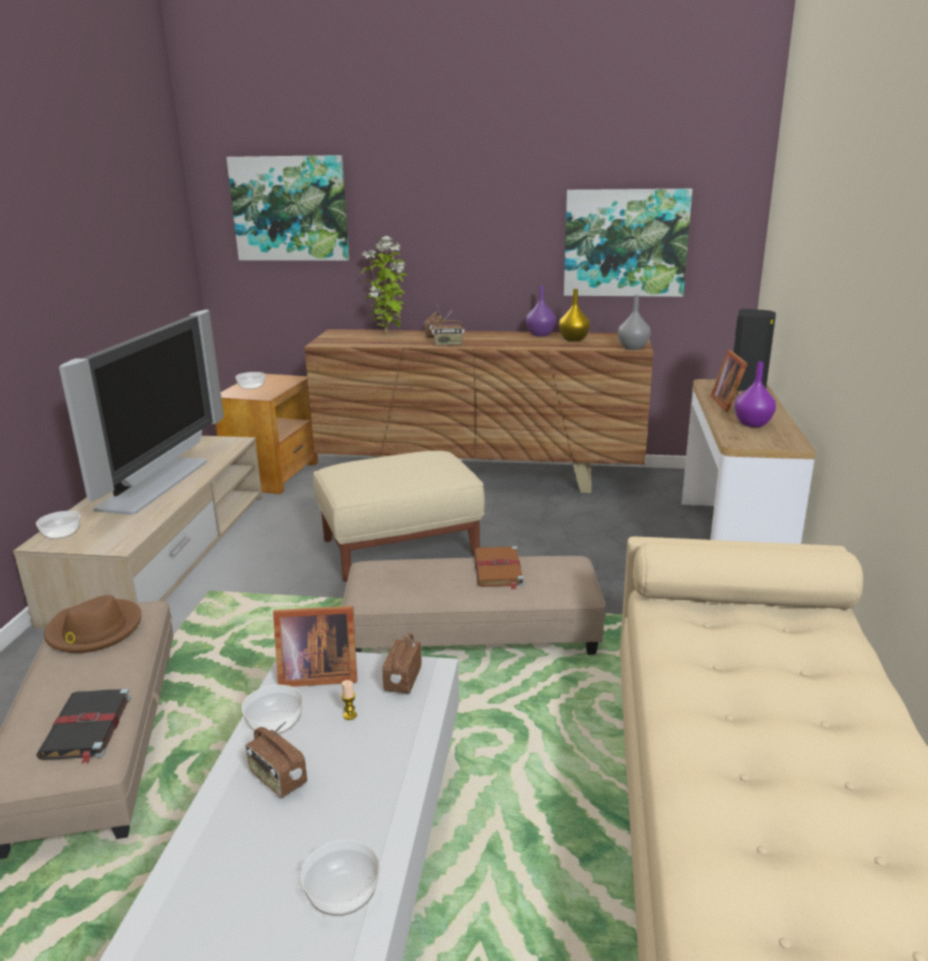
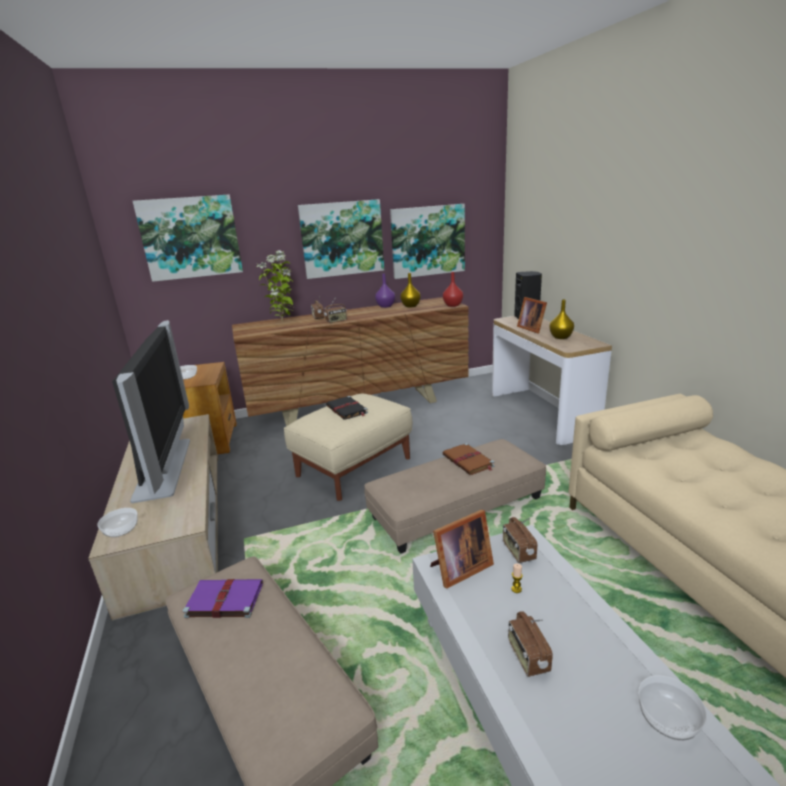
camera: 25 degrees left, 0 degrees up
(86, 728) = (308, 684): black book -> black book (347, 410)
(94, 630) = (223, 600): brown hat -> purple book
(274, 722) = (473, 615): bowl -> none
(277, 780) = (527, 657): radio -> radio turned 60 degrees clockwise
(490, 227) = (342, 239): none -> picture
(633, 347) = (453, 305): grey vase -> red vase
(753, 423) = (561, 337): purple vase -> yellow vase

